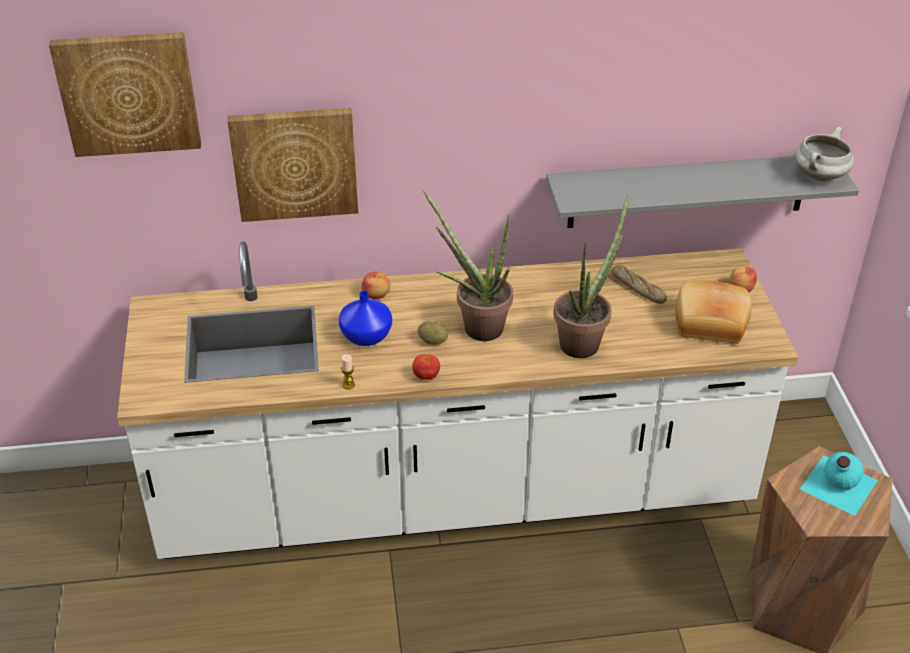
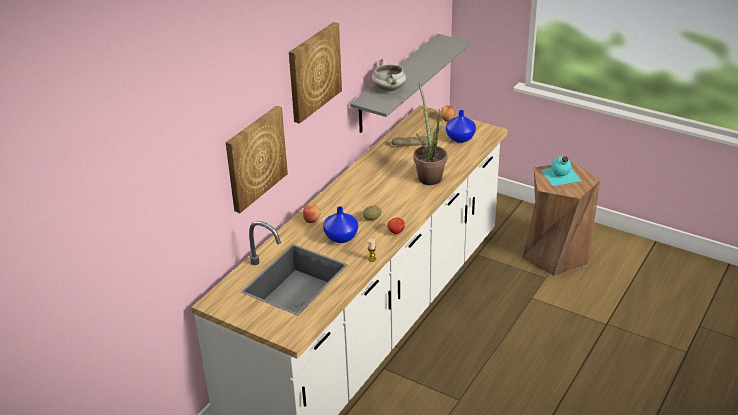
camera: 50 degrees left, 5 degrees down
(128, 93) = (179, 153): picture -> picture (313, 71)
(476, 325) = (377, 200): potted plant -> none
(710, 324) = (460, 138): bread -> blue vase
(820, 177) = (450, 44): white cooking pot -> white cooking pot (389, 89)

